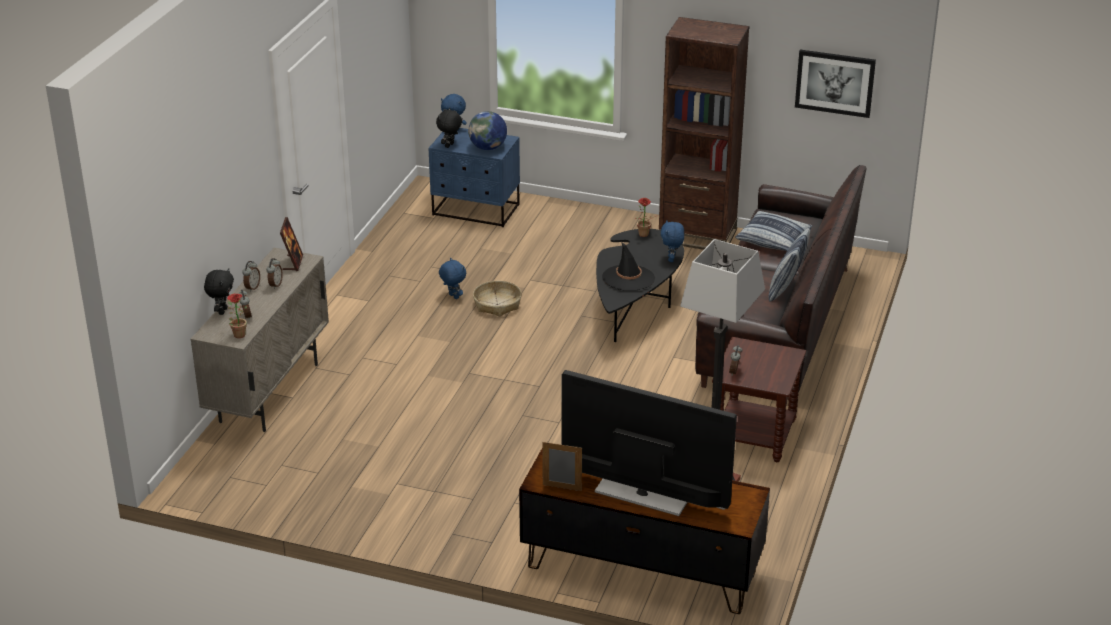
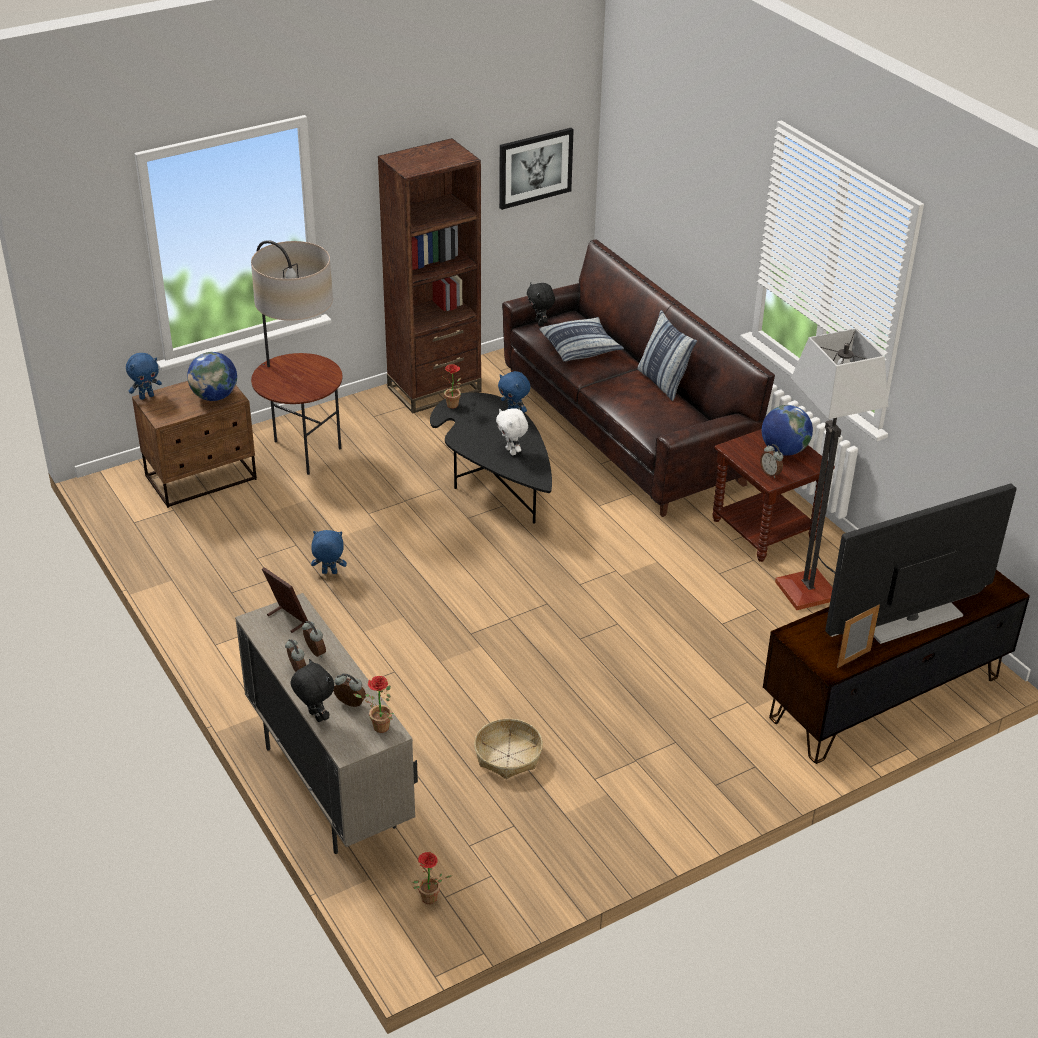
camera: 50 degrees left, 5 degrees up
(220, 473) = (428, 901): none -> potted plant
(450, 146) = (173, 415): black plush toy -> black plush toy (540, 323)
(476, 210) = (202, 478): blue nightstand -> brown nightstand
(497, 304) = (381, 554): basket -> basket (508, 756)
(554, 227) = (303, 452): none -> floor lamp
(628, 278) = (512, 451): black hat -> white plush toy
(772, 366) = (784, 450): none -> globe

